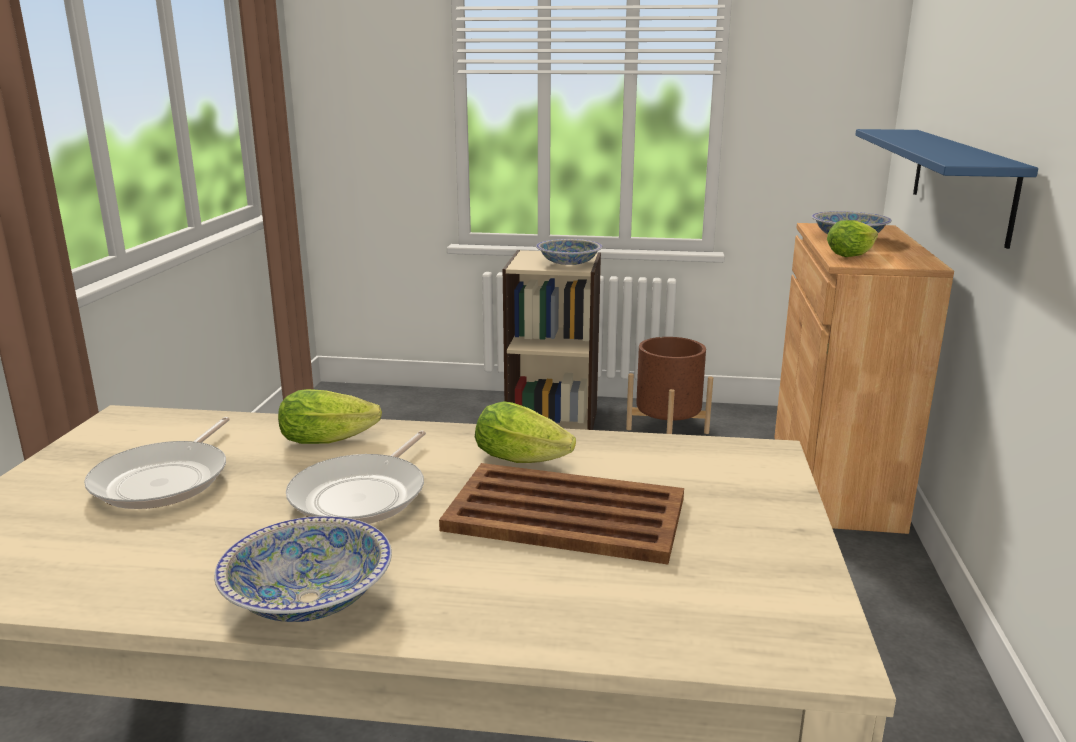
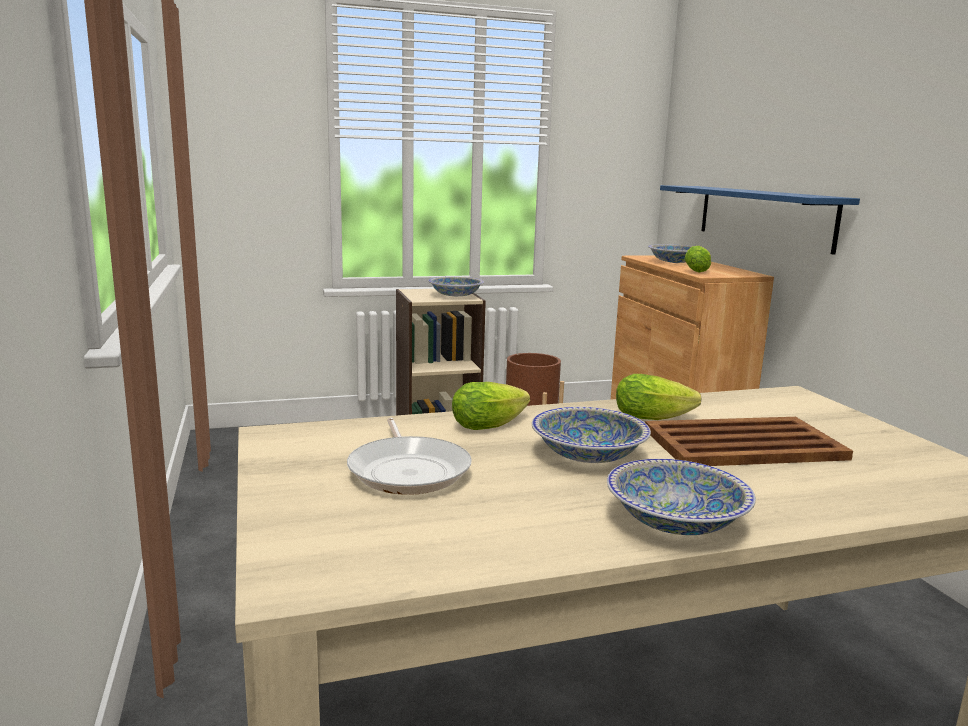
camera: 25 degrees left, 5 degrees down
(363, 495) = (588, 455): frying pan -> bowl

